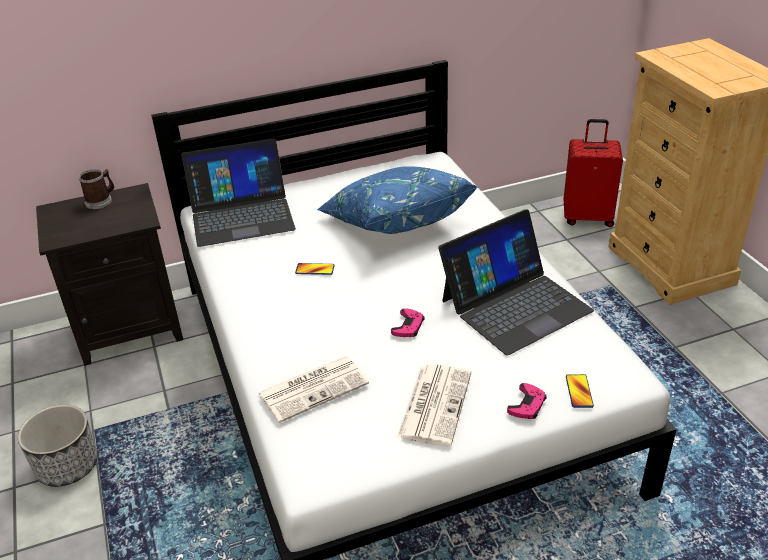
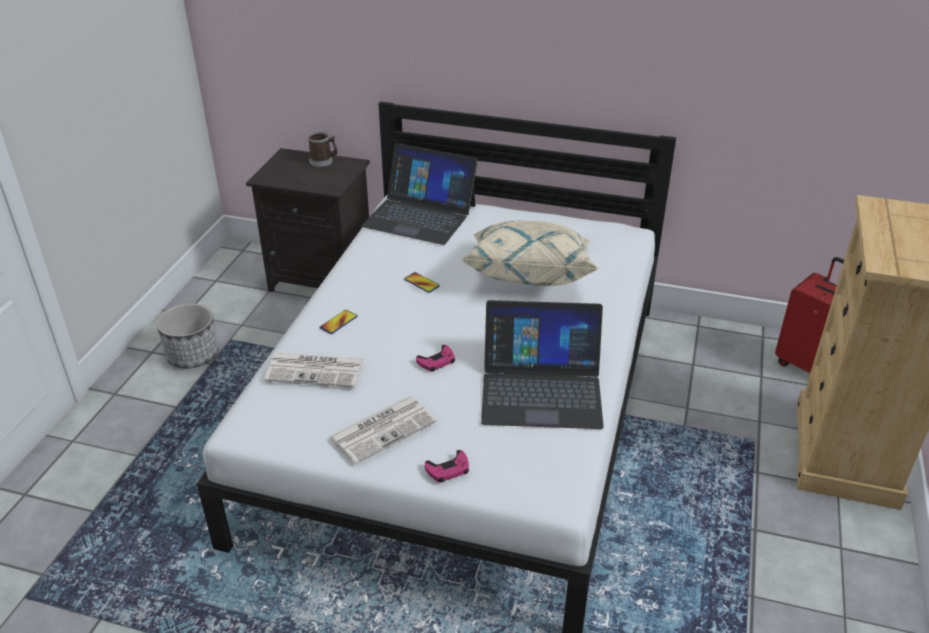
camera: 35 degrees right, 0 degrees up
(395, 222) = (529, 273): blue pillow -> beige pillow
(579, 391) = (503, 484): phone -> phone (338, 322)

